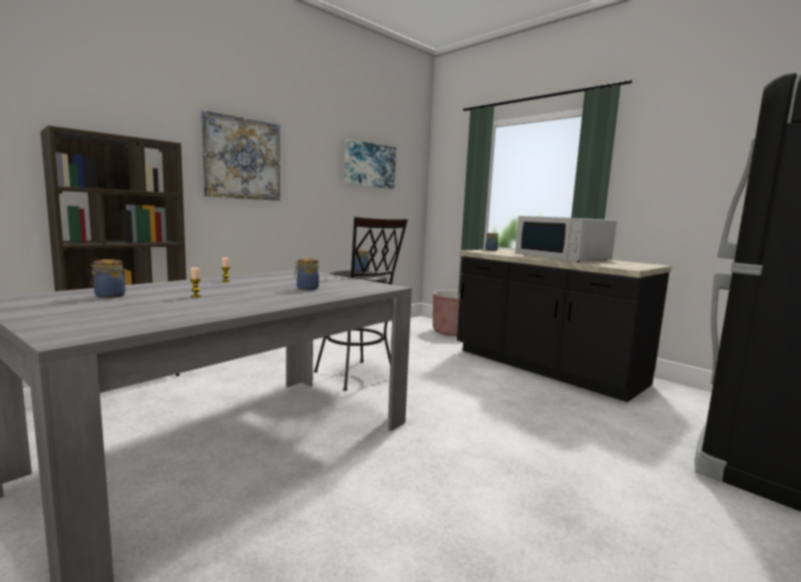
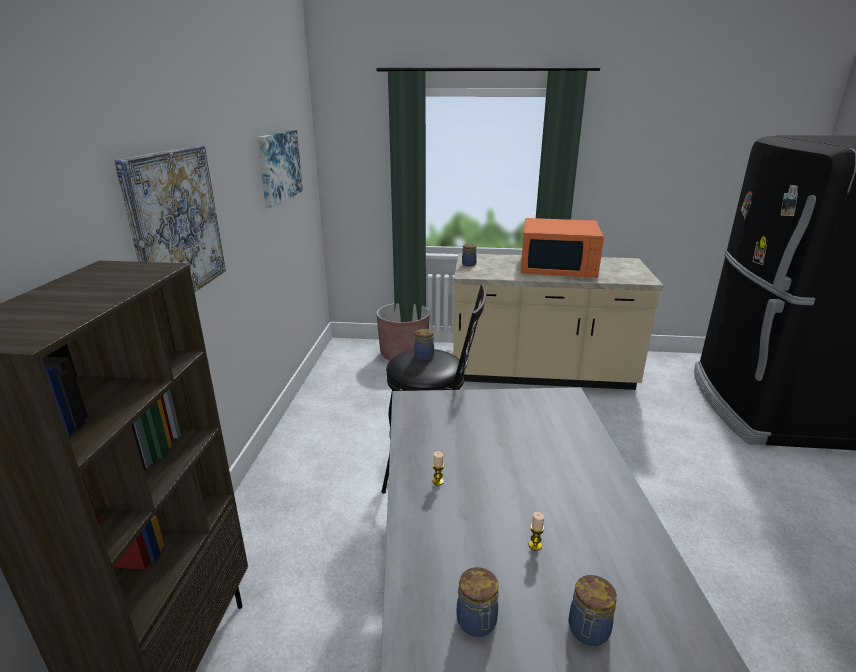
camera: 40 degrees left, 15 degrees up
(306, 288) = (540, 447): jar -> jar (588, 631)
(545, 367) = (541, 373): black counter -> beige counter
(563, 257) = (558, 267): white microwave -> orange microwave

